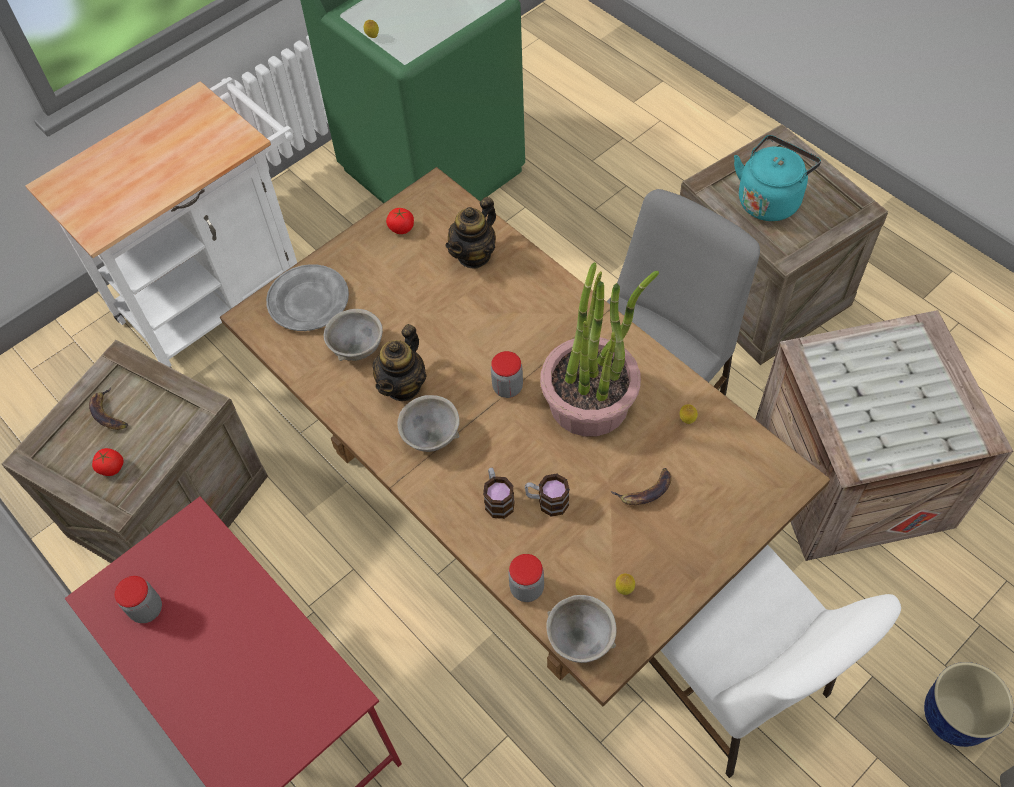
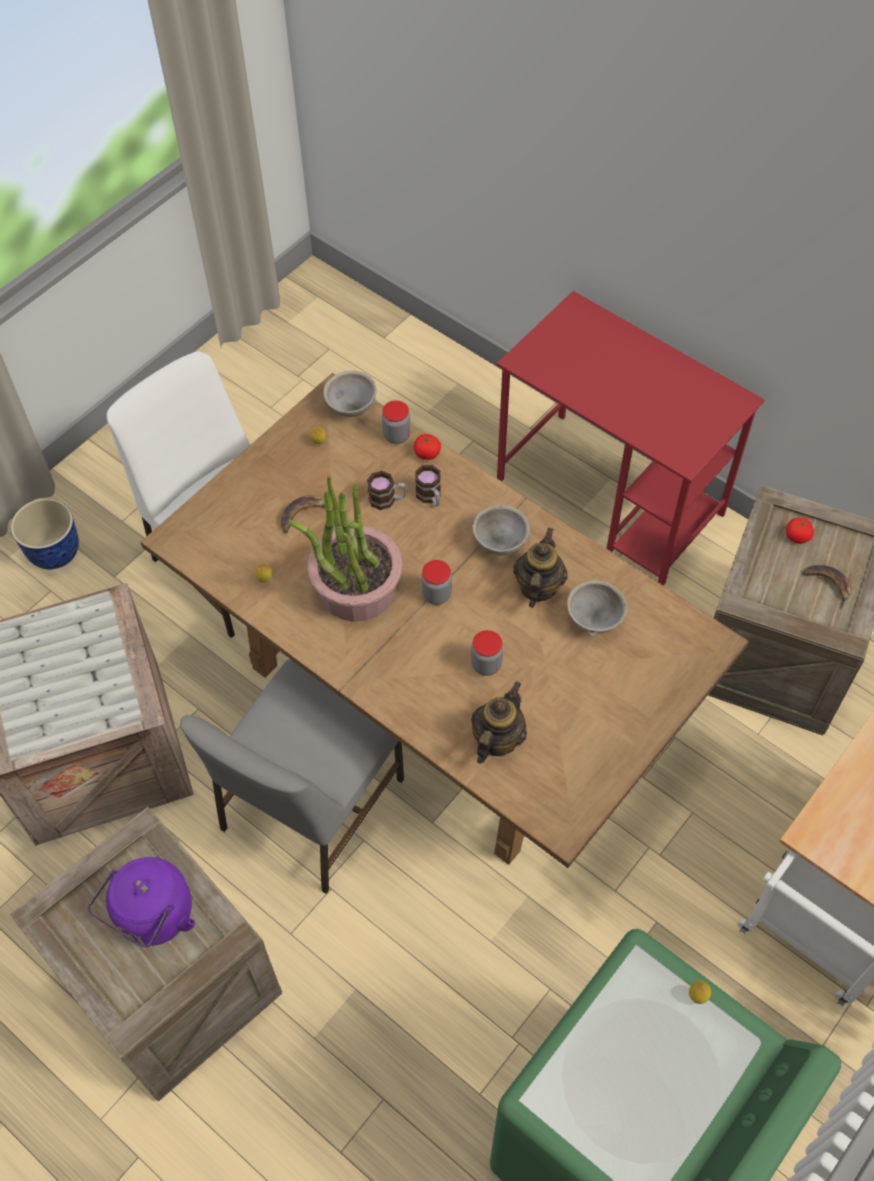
camera: 170 degrees right, 0 degrees up
(147, 609) = (694, 398): jar -> jar (486, 664)
(309, 301) = (661, 666): grey plate -> none
(401, 228) = (587, 767): tomato -> tomato (427, 454)
(769, 199) = (152, 918): turquoise kettle -> purple kettle

